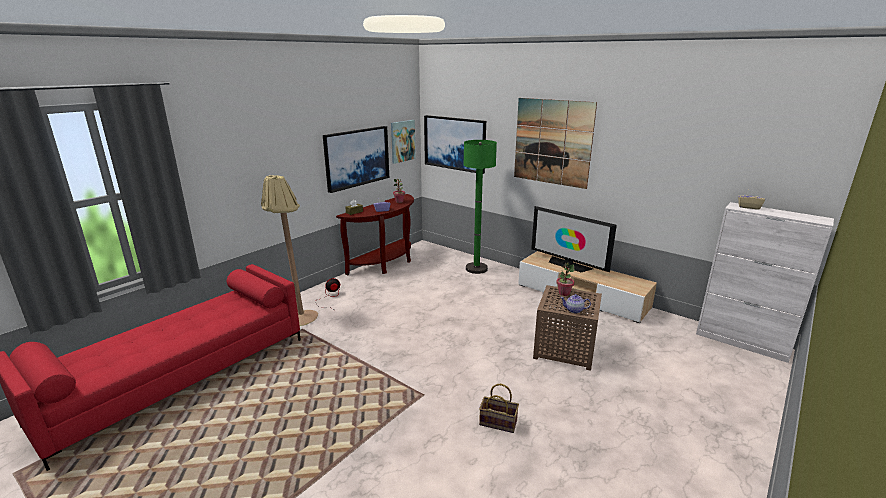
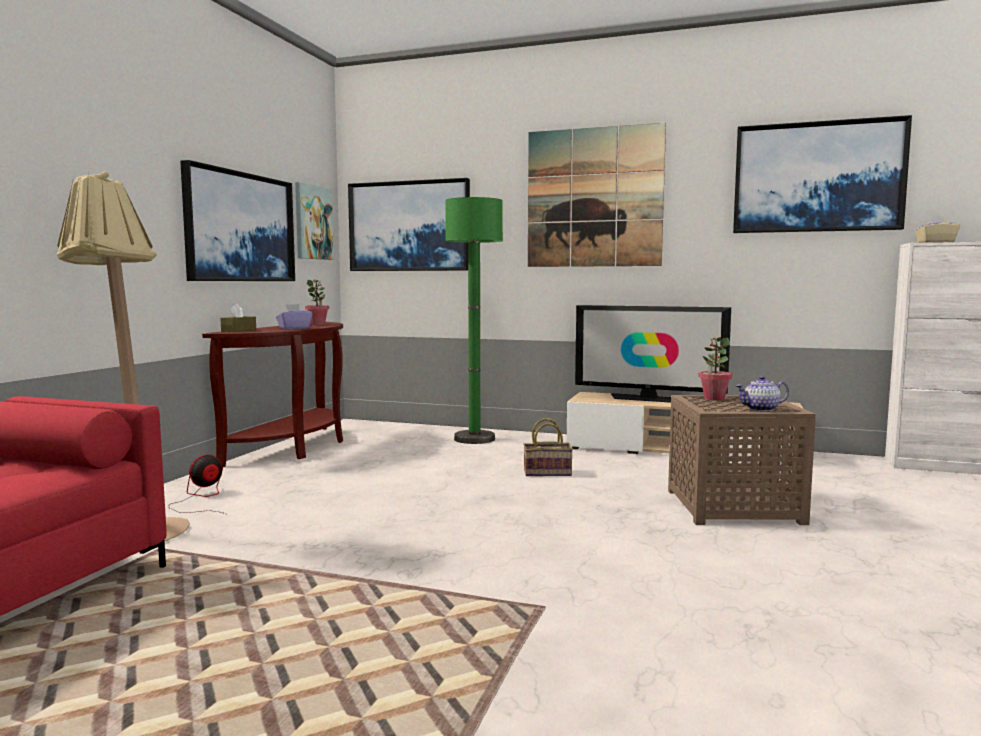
camera: 20 degrees left, 15 degrees down
(499, 422) = (748, 622): basket -> basket (548, 472)
(685, 150) = (817, 177): none -> picture

